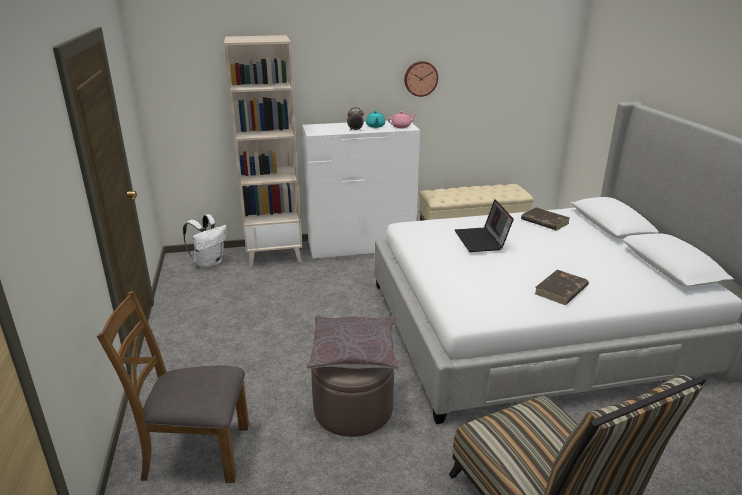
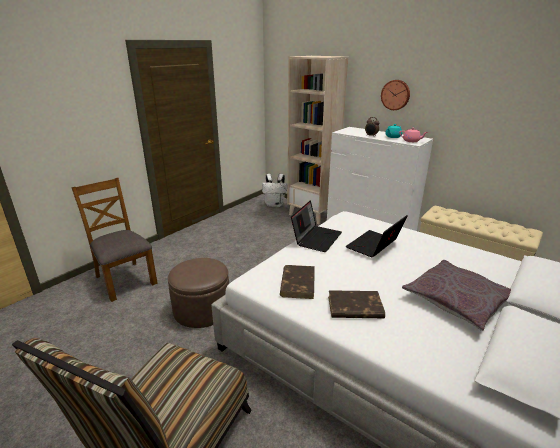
camera: 50 degrees right, 0 degrees up
(354, 352) = (202, 269): grey pillow -> grey pillow (457, 300)
(420, 78) = (452, 103): wall clock -> wall clock (395, 95)
(430, 257) = (316, 238): none -> laptop
(544, 221) = (469, 260): brown book -> brown book (297, 283)

